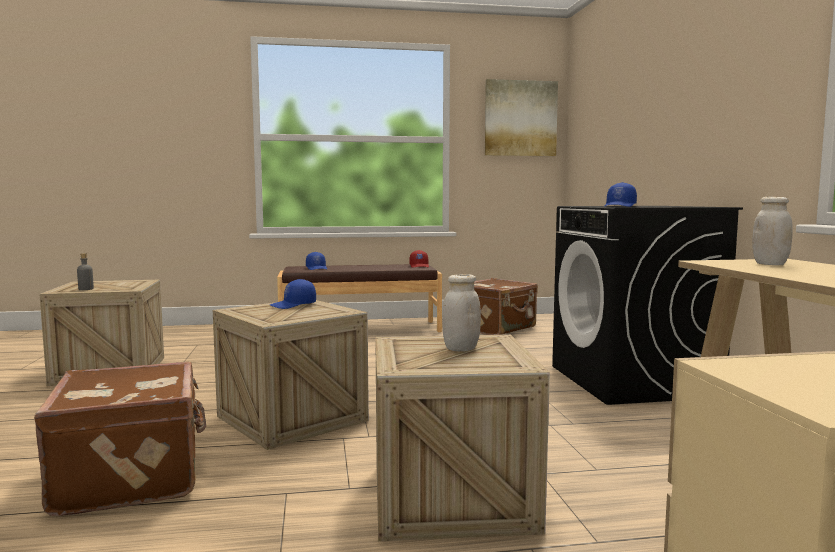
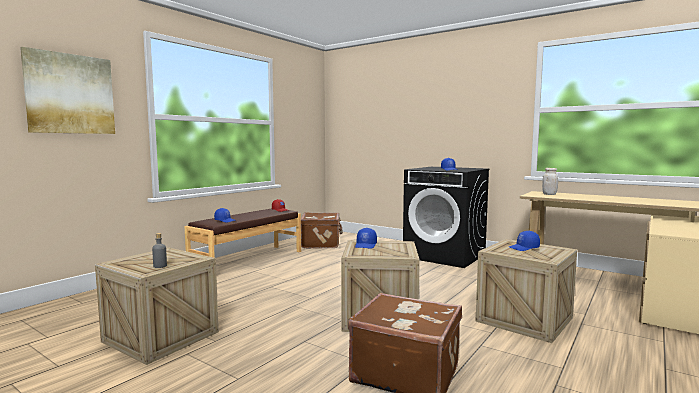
camera: 45 degrees left, 0 degrees up
(461, 348) = (524, 248): white jar -> blue cap
(520, 118) = (306, 110): picture -> picture (70, 94)

